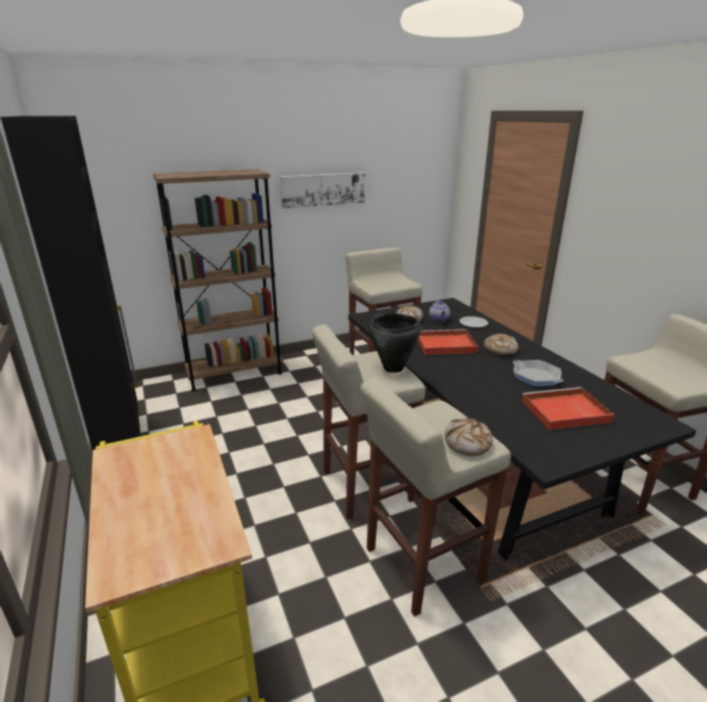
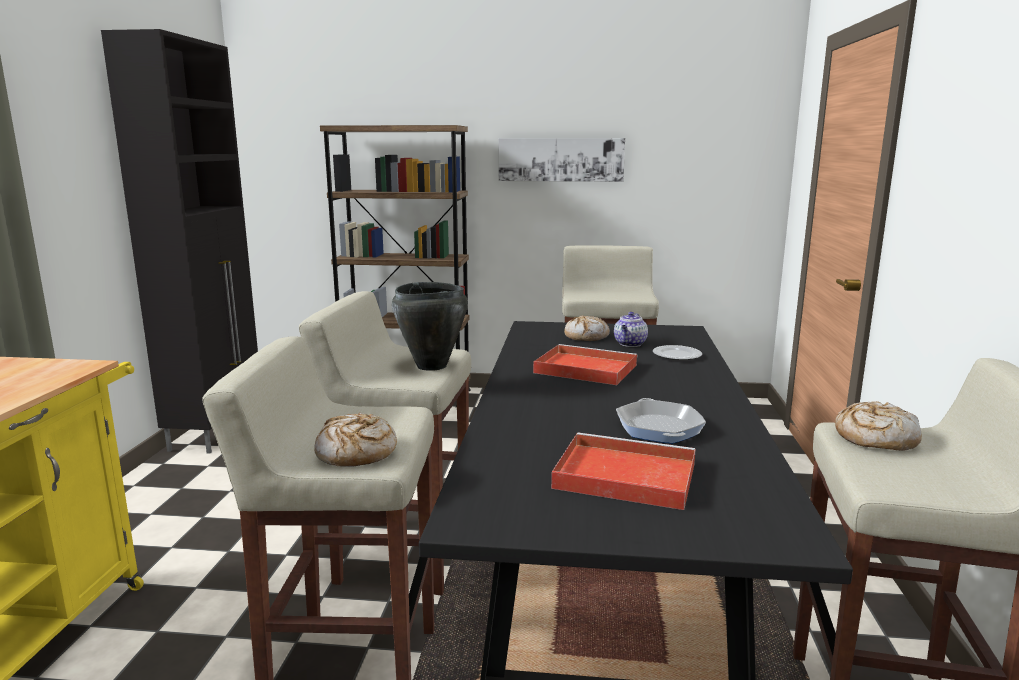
camera: 30 degrees right, 10 degrees down
(500, 349) = (661, 388): bread -> bread (874, 438)

